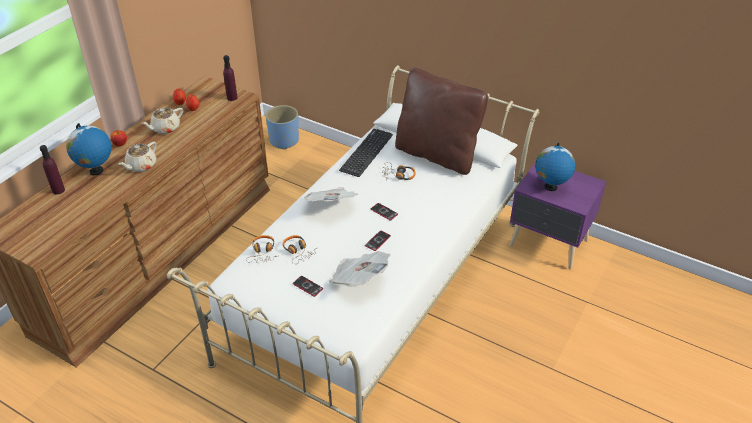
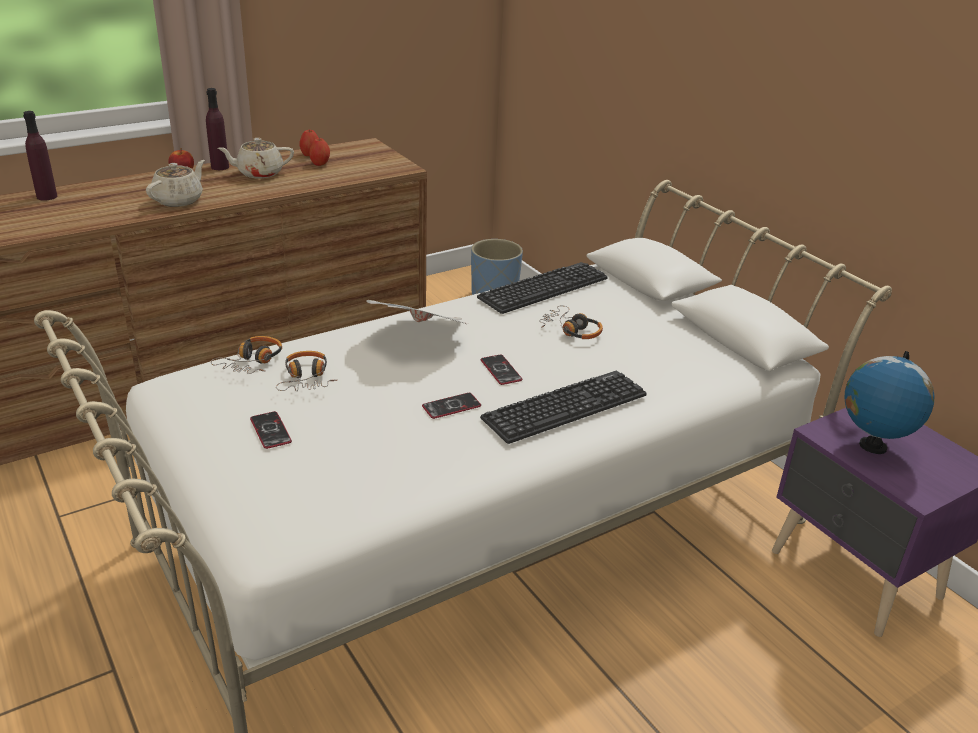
camera: 25 degrees right, 10 degrees down
(96, 171) = (117, 191): globe -> none
(141, 166) = (179, 200): beige teapot -> beige teapot turned 150 degrees clockwise
(232, 98) = (385, 165): purple bottle -> purple bottle (220, 167)
(359, 279) = (365, 450): newspaper -> none
(426, 222) = (565, 407): none -> keyboard
(437, 155) = (664, 323): brown pillow -> none

